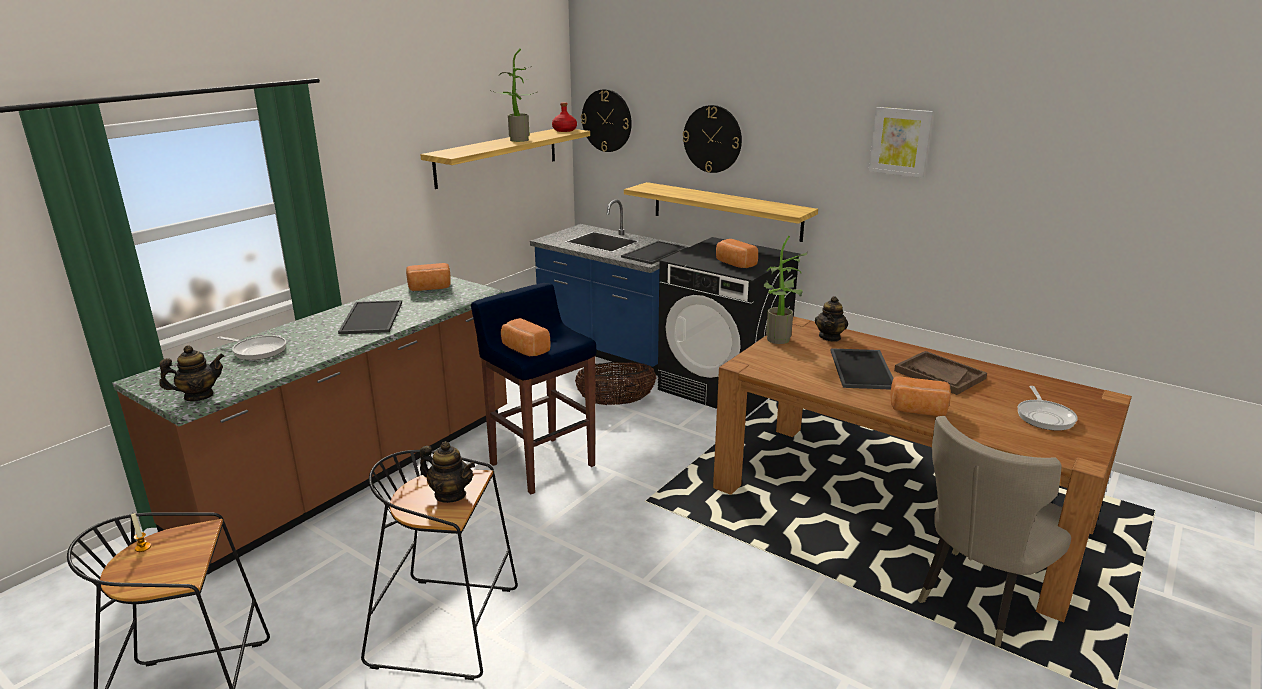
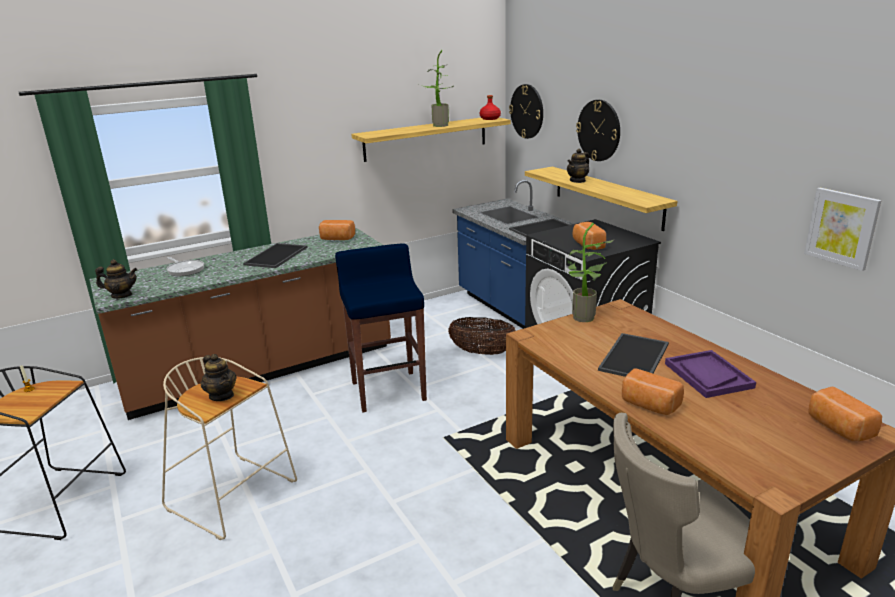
camera: 25 degrees right, 0 degrees up
(448, 626) = (234, 496): black stool -> beige stool
(524, 350) = (361, 295): bread -> bread (837, 427)
(830, 337) = (634, 323): teapot -> teapot (577, 181)
(900, 141) = (748, 140): picture -> picture (842, 228)
(939, 375) = (708, 375): brown tray -> purple tray
(1044, 416) = (780, 438): frying pan -> none

